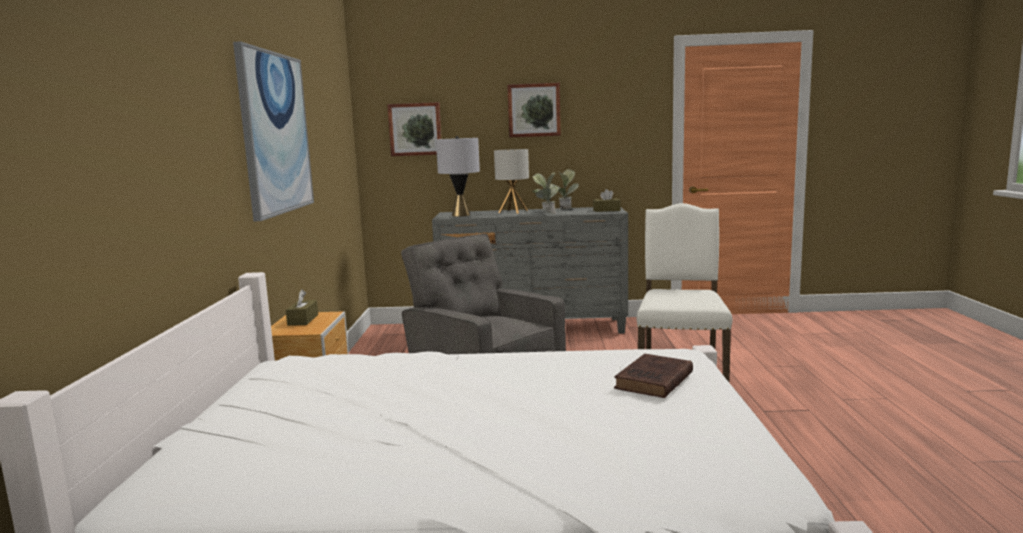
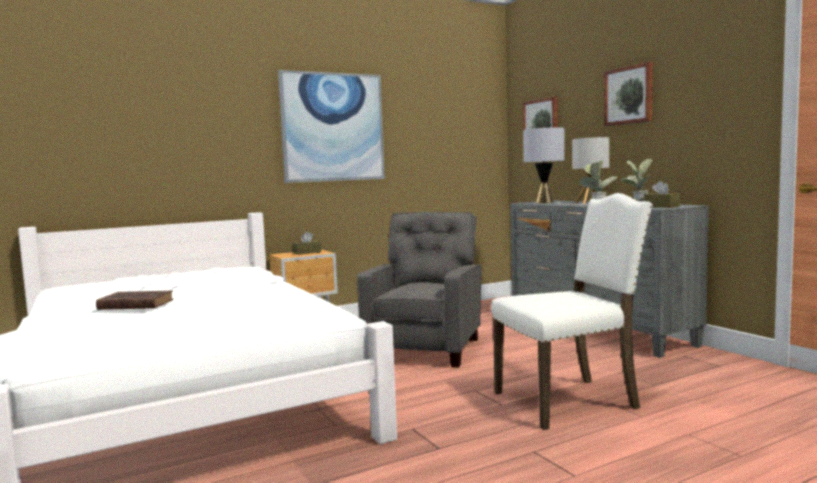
camera: 60 degrees right, 5 degrees down
(653, 381) = (244, 316): brown book -> brown book (134, 305)

